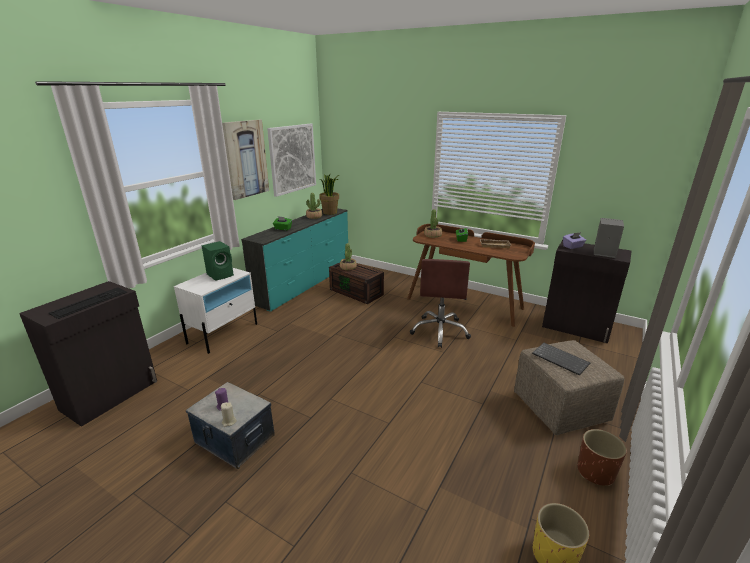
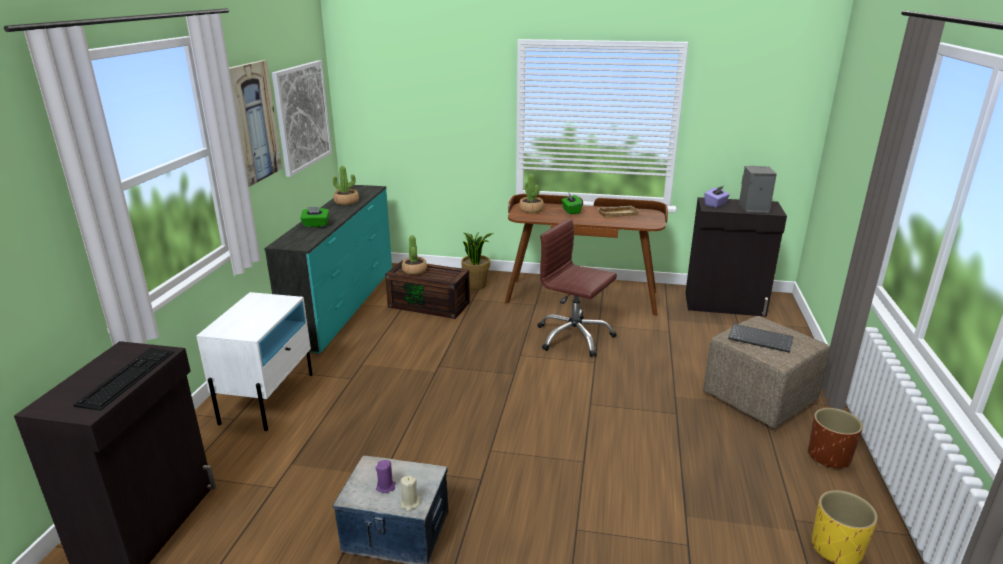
camera: 20 degrees left, 0 degrees up
(221, 275) = (260, 307): green speaker -> none
(330, 213) = (365, 193): potted plant -> potted plant (476, 285)
(440, 331) = (573, 337): brown office chair -> brown office chair turned 135 degrees clockwise

